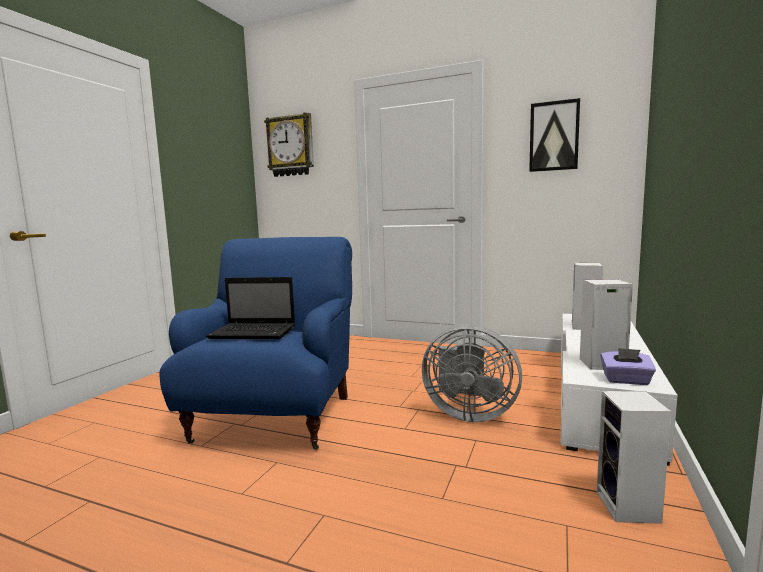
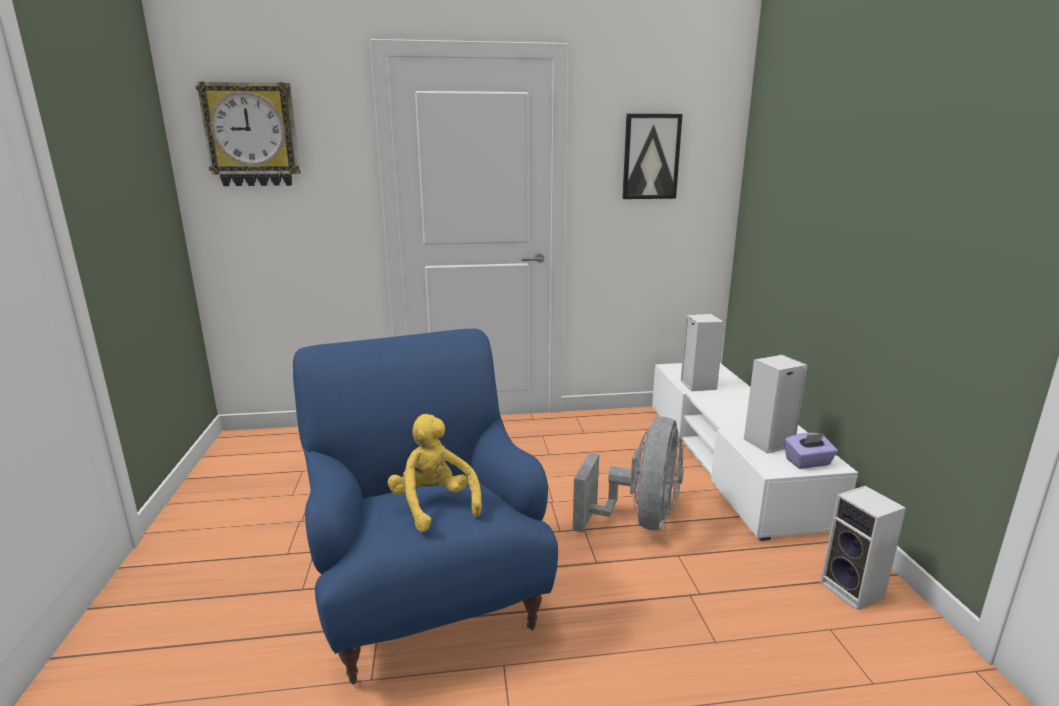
camera: 30 degrees left, 10 degrees up
(255, 333) = (434, 505): laptop -> yellow plush toy
(468, 413) = (639, 520): grey fan -> grey fan turned 60 degrees counterclockwise

